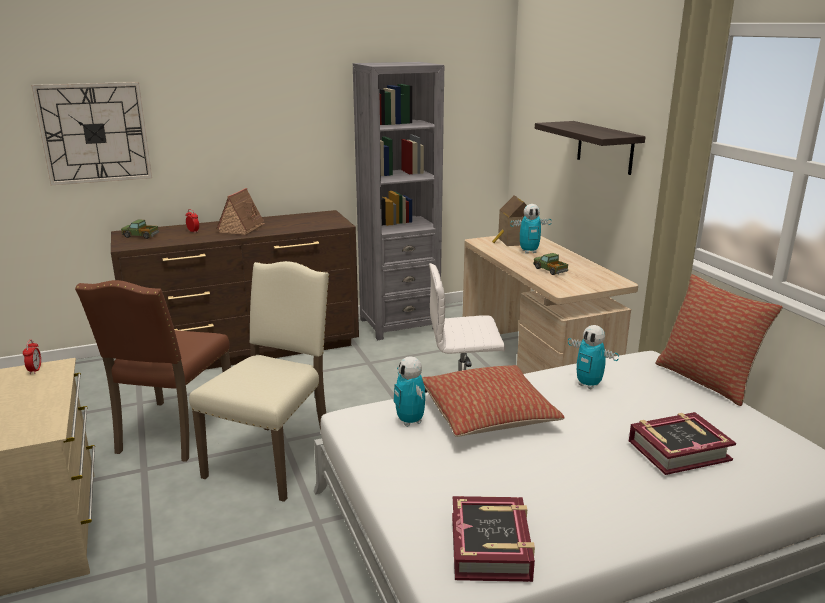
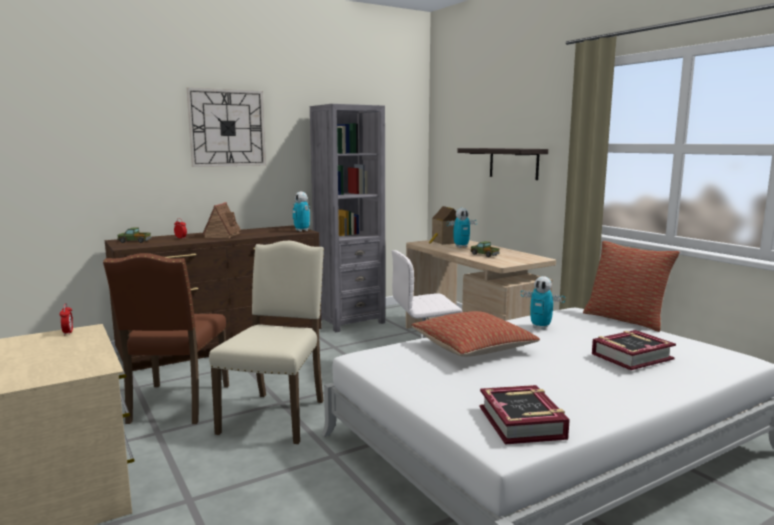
camera: 10 degrees left, 10 degrees down
(94, 133) = (95, 154): wall clock -> wall clock (227, 128)
(410, 421) = (412, 356): toy robot -> toy robot (302, 230)

